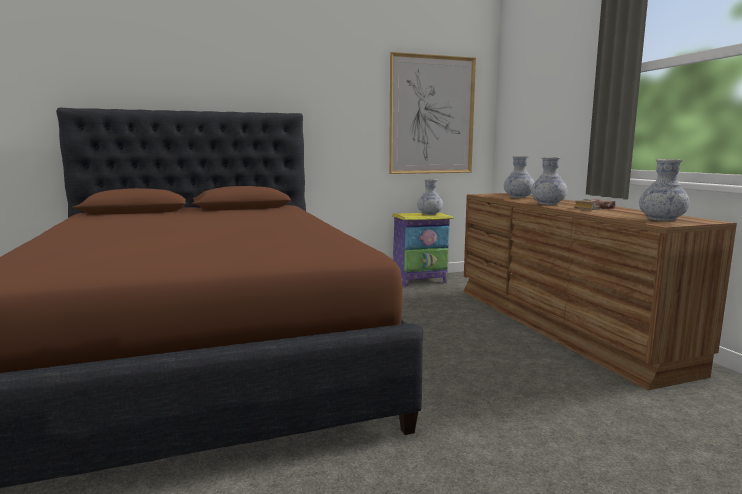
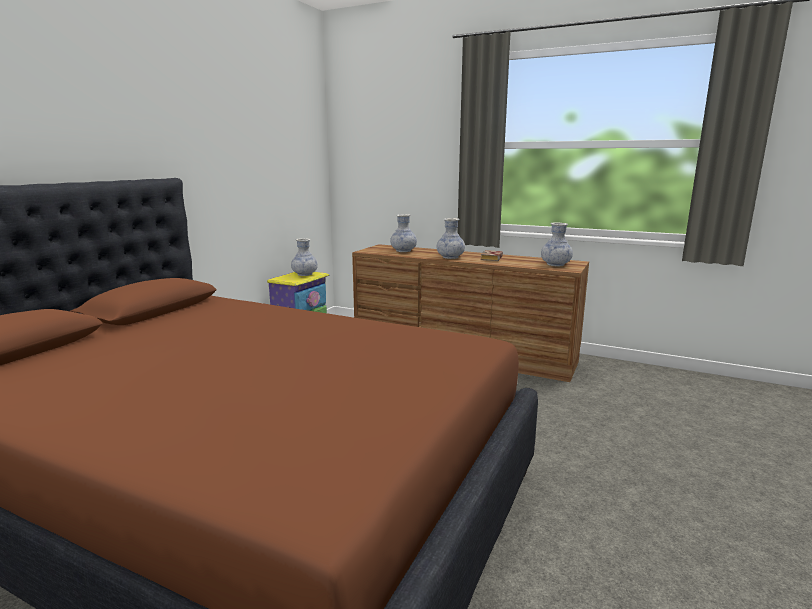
camera: 45 degrees left, 5 degrees up
(432, 115) = (285, 171): picture -> none

